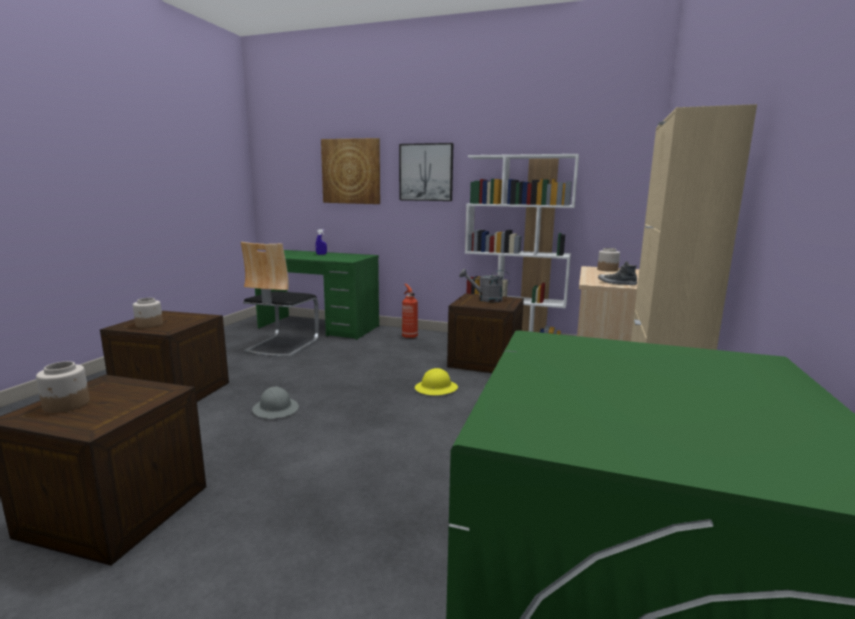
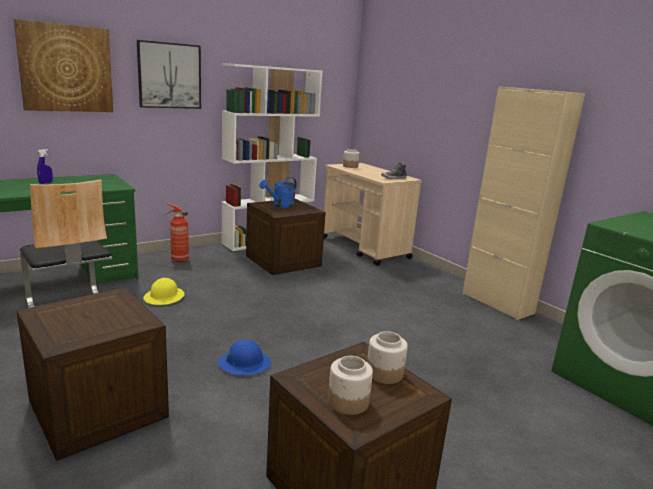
camera: 55 degrees left, 5 degrees up
(149, 325) = (89, 327): jar -> jar (385, 373)
(276, 409) = (244, 363): grey hard hat -> blue hard hat
(436, 389) = (305, 293): yellow hard hat -> yellow hard hat (164, 297)
(486, 299) = (280, 206): grey watering can -> blue watering can

